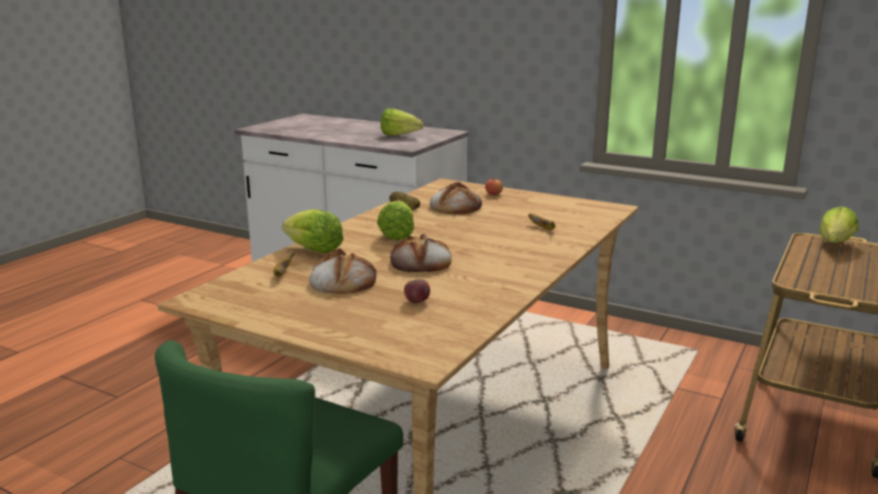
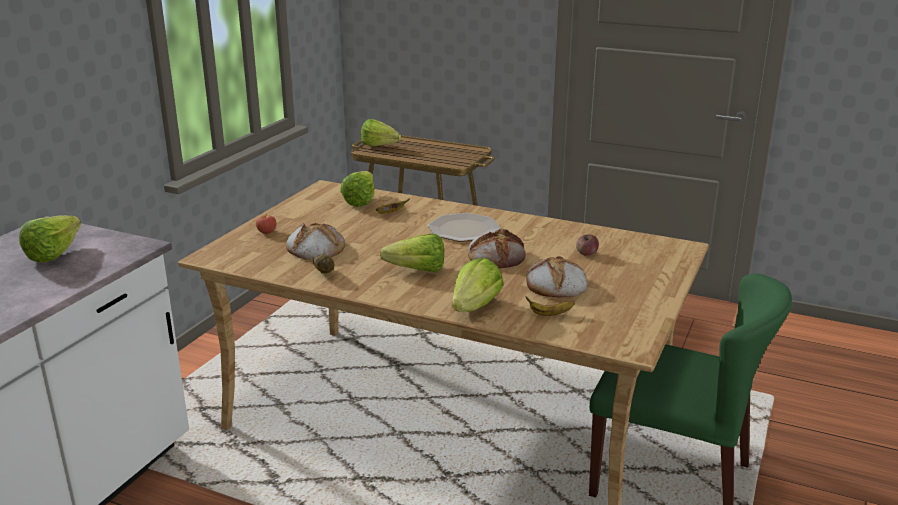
camera: 95 degrees left, 5 degrees up
(497, 253) = (463, 229): none -> plate
(579, 219) = (363, 200): none -> lettuce

